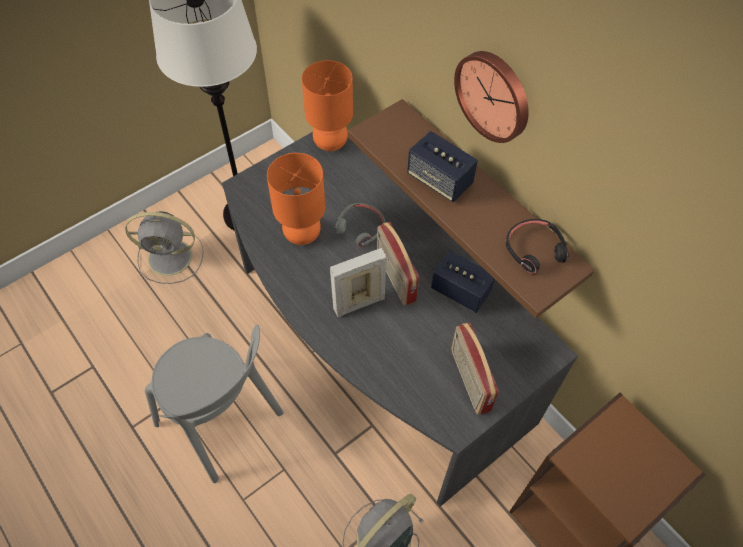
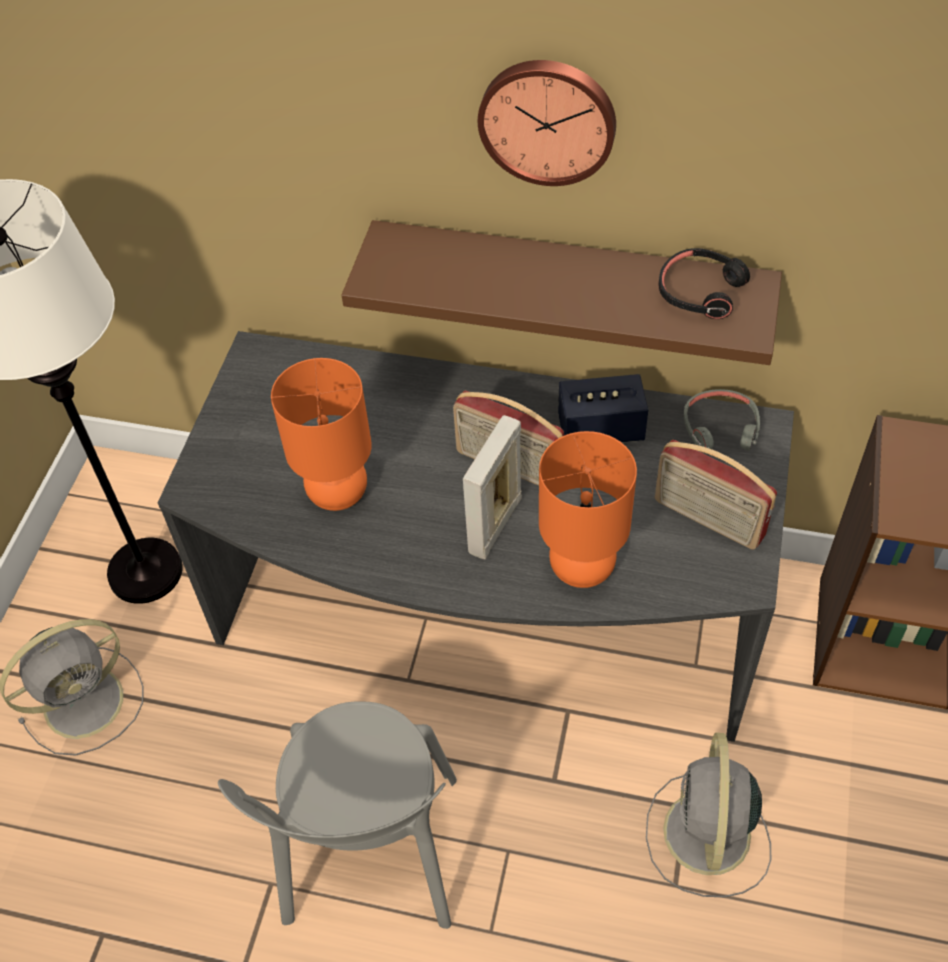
camera: 35 degrees left, 5 degrees down
(223, 423) = (371, 858): grey chair -> grey chair turned 90 degrees clockwise
(330, 142) = (262, 360): orange table lamp -> orange table lamp (581, 567)
(361, 228) = (407, 436): grey headphones -> grey headphones (720, 428)
(439, 180) = (516, 283): speaker -> none

